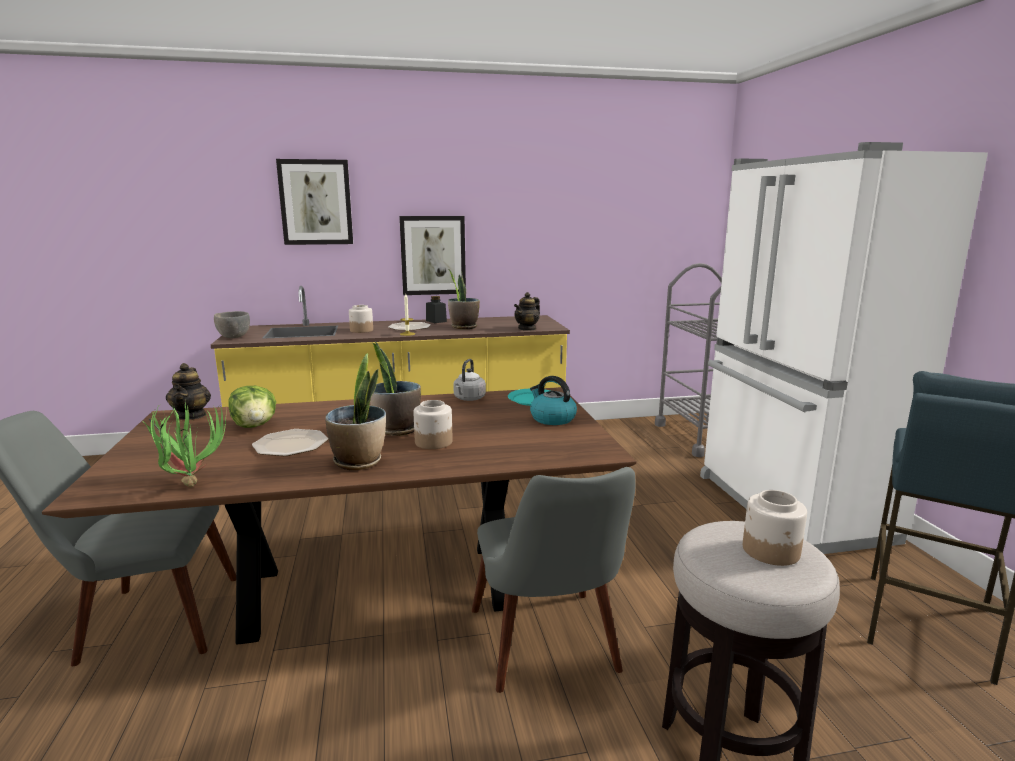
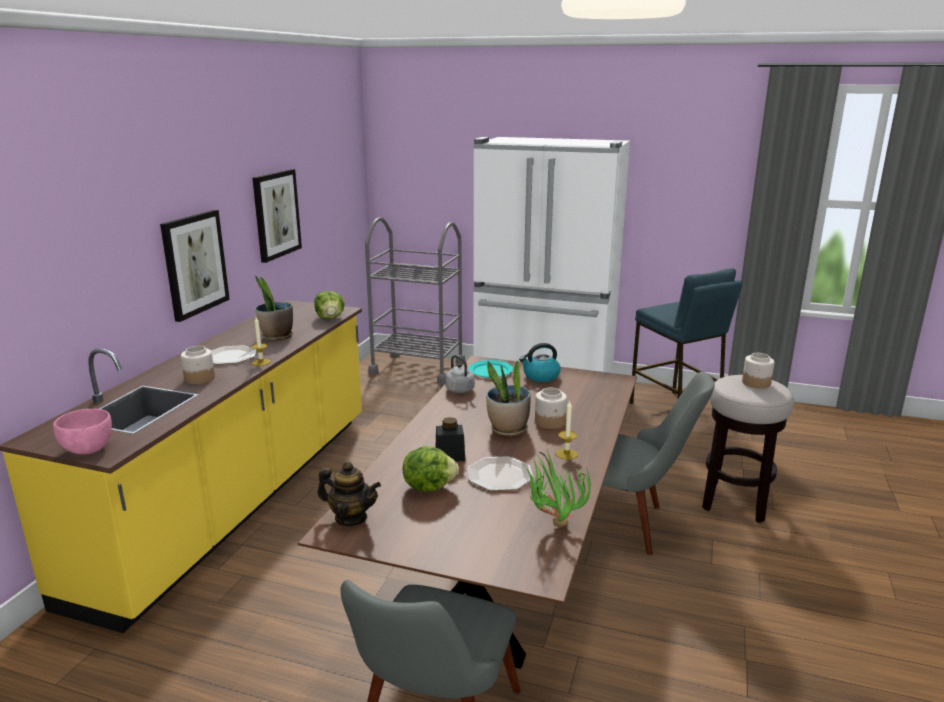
camera: 60 degrees left, 5 degrees up
(234, 336) = (87, 449): grey bowl -> pink bowl
(316, 202) = (74, 227): picture -> picture (276, 214)
(359, 462) = (566, 454): potted plant -> candle
(436, 321) = (221, 340): black jar -> black jar (450, 456)
(527, 329) = (330, 318): teapot -> lettuce

